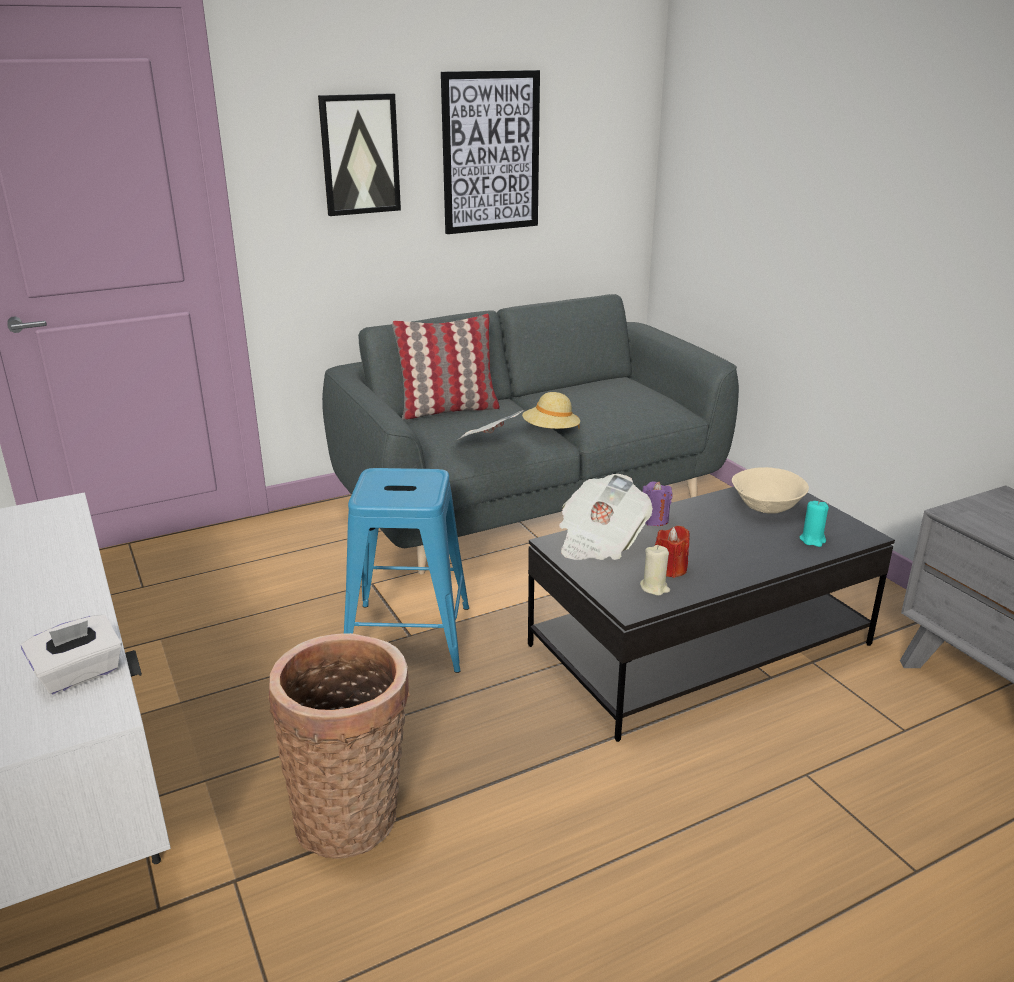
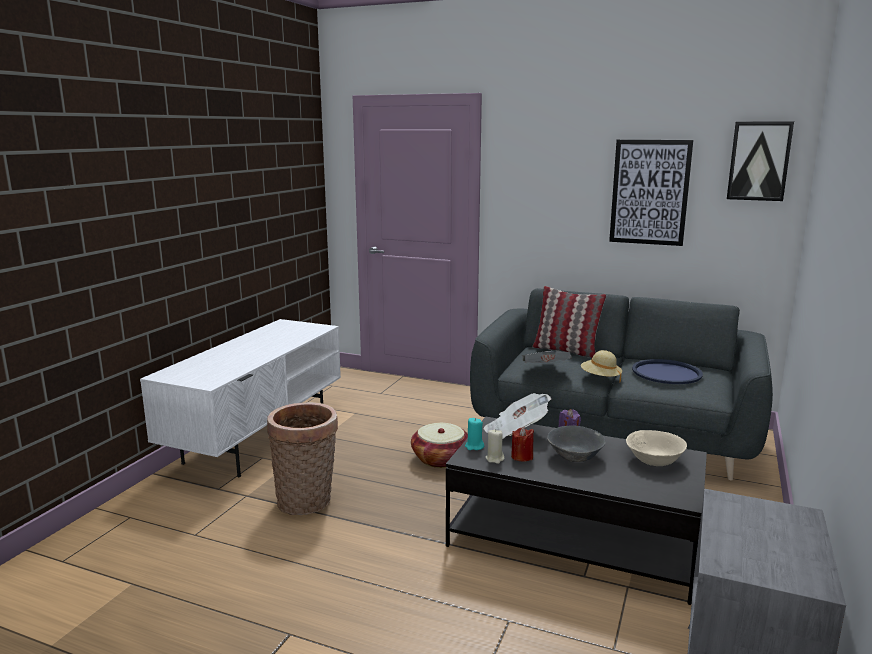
camera: 50 degrees right, 10 degrees down
(79, 674) = (225, 372): white tissue box -> none
(359, 154) = (557, 186): picture -> picture (759, 161)
(409, 636) = (440, 459): blue stool -> basket
(598, 399) = (666, 373): none -> blue tray
(706, 540) = (574, 456): none -> grey bowl
(812, 540) = (640, 486): turquoise candle -> turquoise candle (474, 446)

